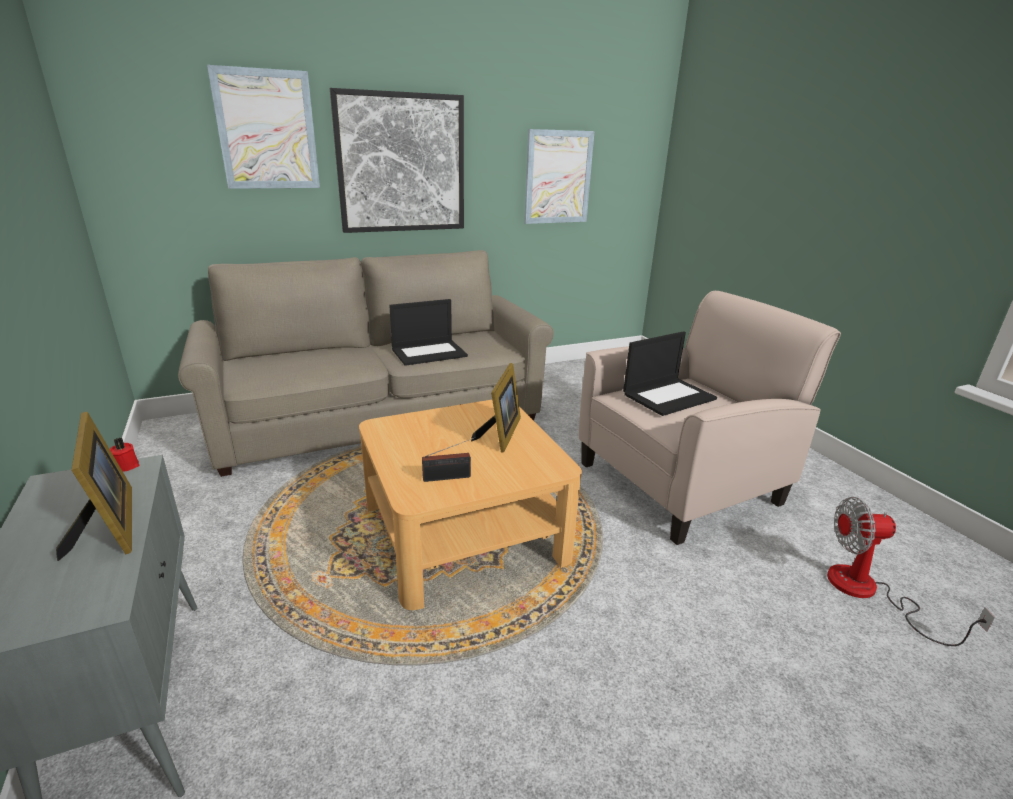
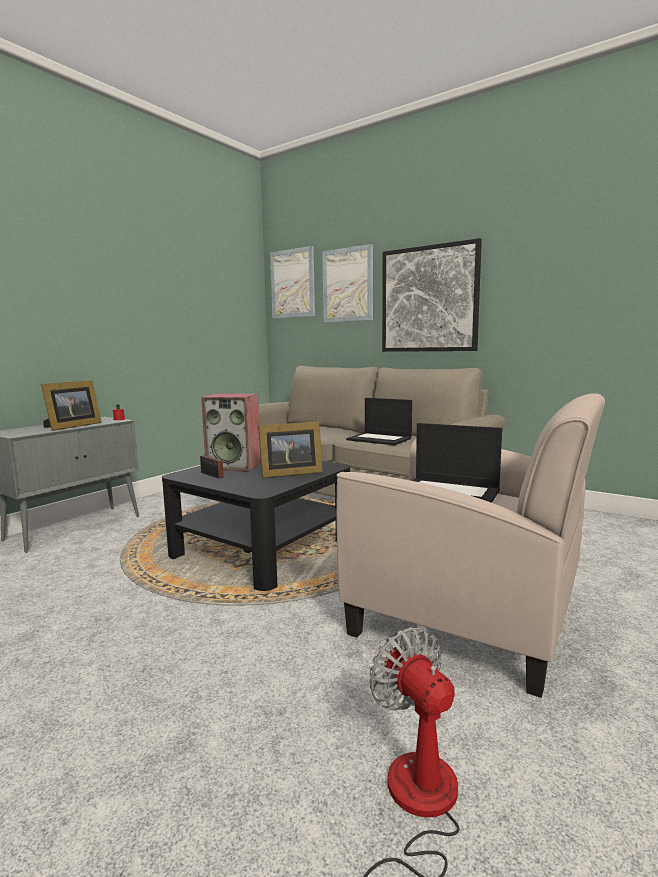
camera: 60 degrees right, 15 degrees down
(422, 453) = (235, 466): none -> speaker
(464, 531) = (263, 549): beige coffee table -> black coffee table
(558, 177) = (587, 301): picture -> picture (292, 283)

